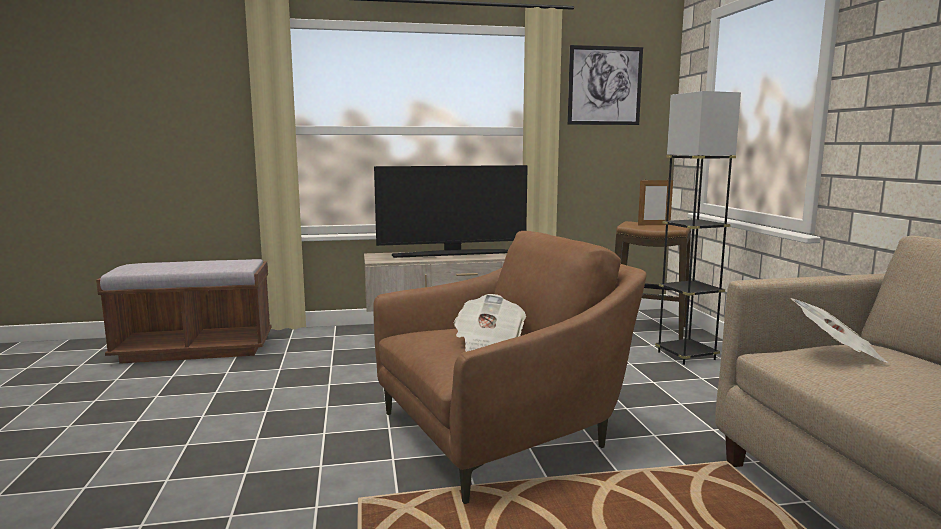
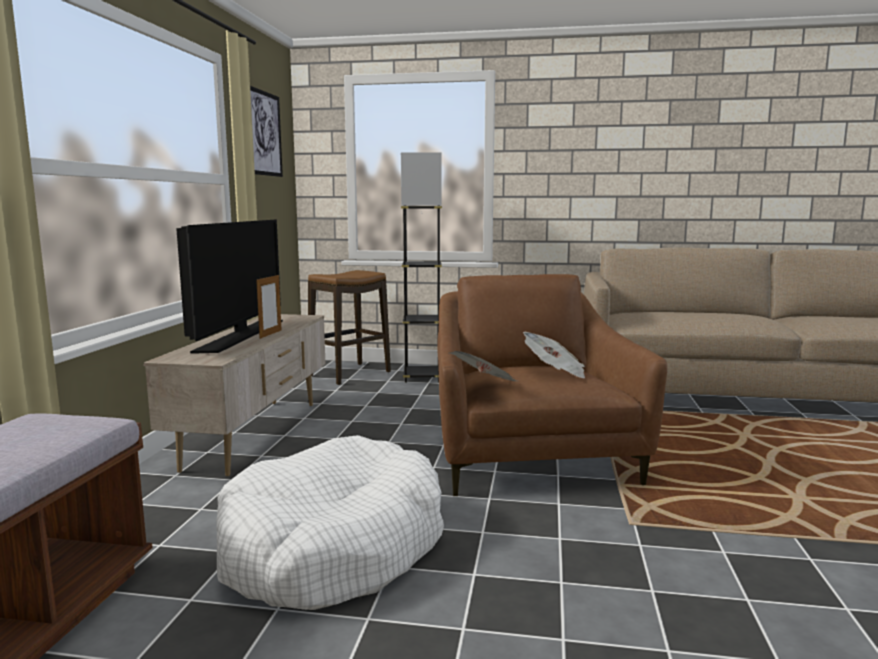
camera: 70 degrees left, 0 degrees up
(289, 390) = (333, 547): none -> white dog bed
(654, 225) = (347, 273): picture frame -> picture frame (270, 334)
(836, 352) = (646, 315): newspaper -> newspaper (485, 385)

